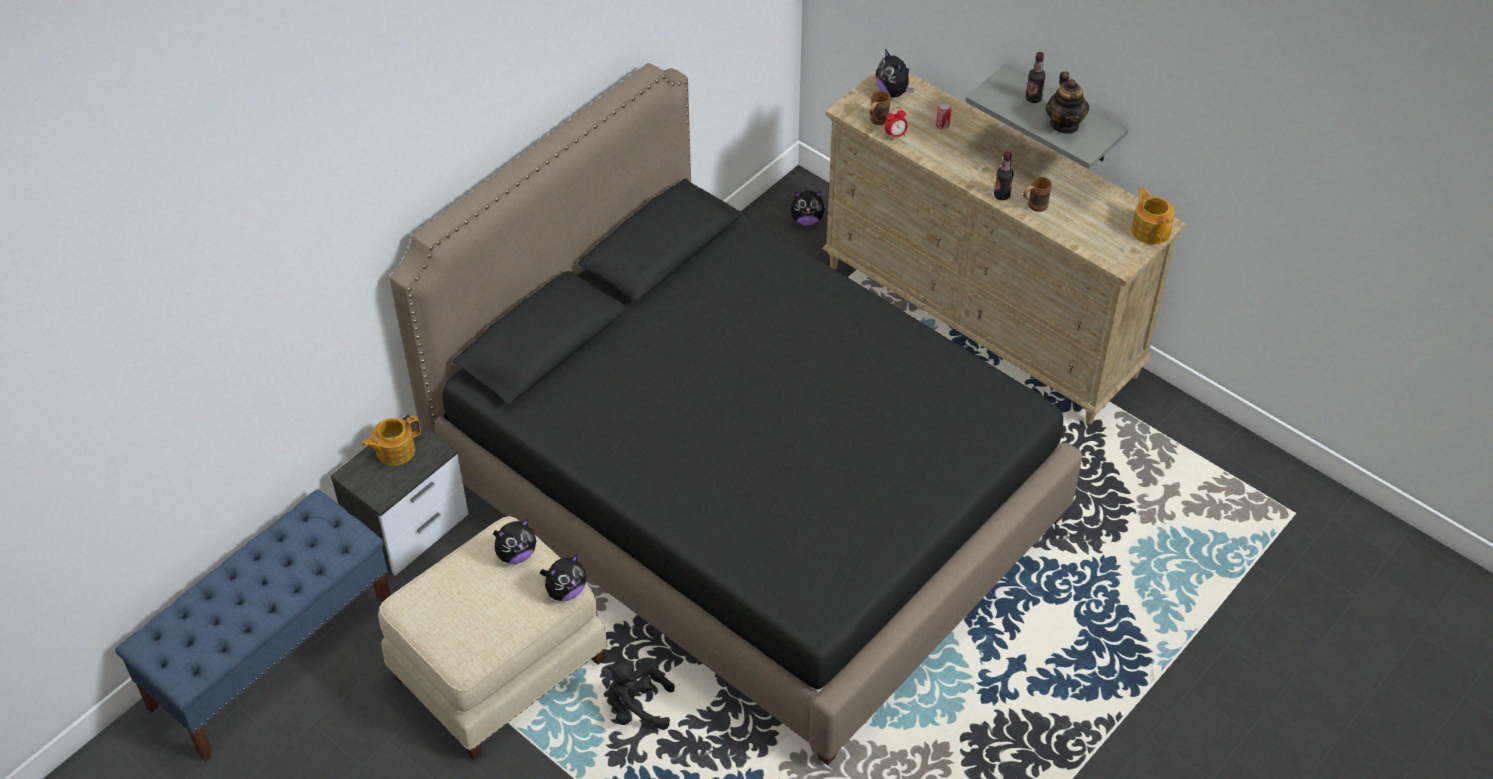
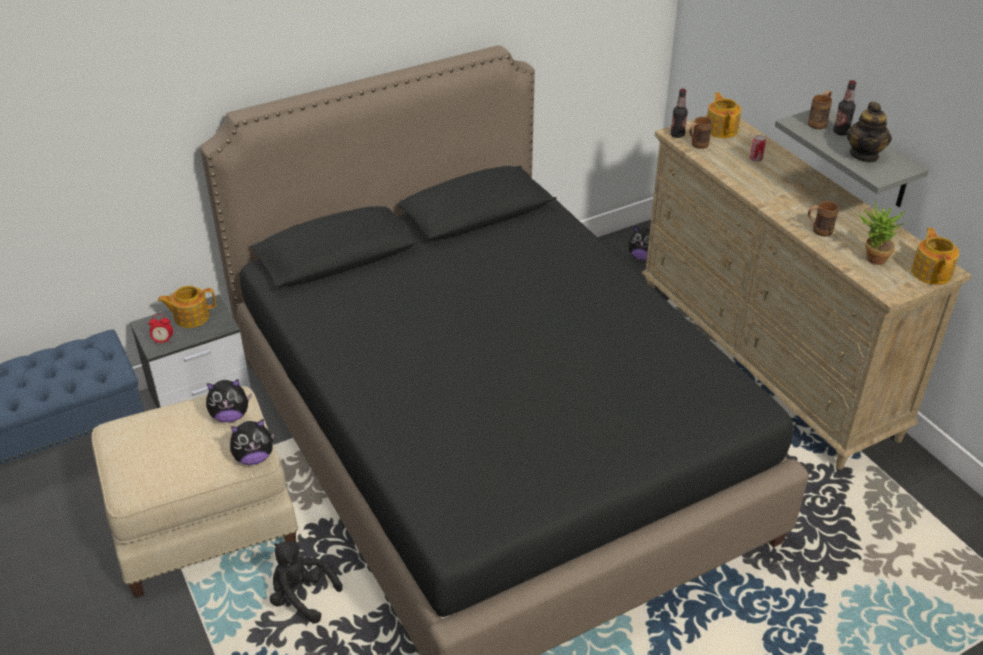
camera: 20 degrees right, 10 degrees down
(893, 92) = (721, 129): plush toy -> teapot
(895, 135) = (709, 158): alarm clock -> alarm clock (163, 341)
(1002, 195) = (790, 217): bottle -> bottle (677, 135)
(1008, 90) = (819, 122): none -> brown mug
(1093, 228) = (872, 259): none -> potted plant

